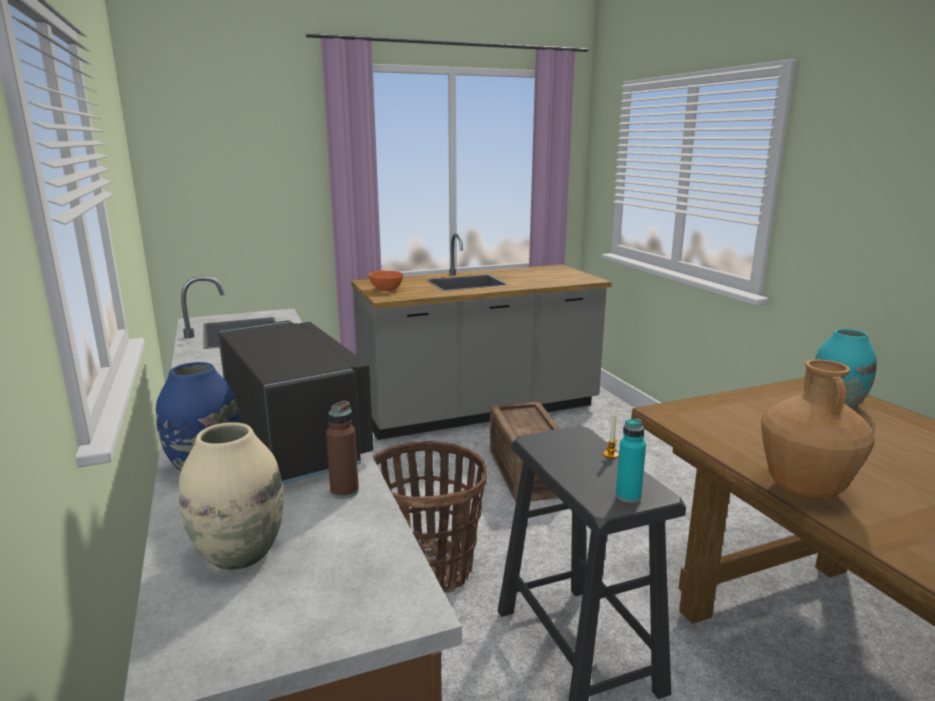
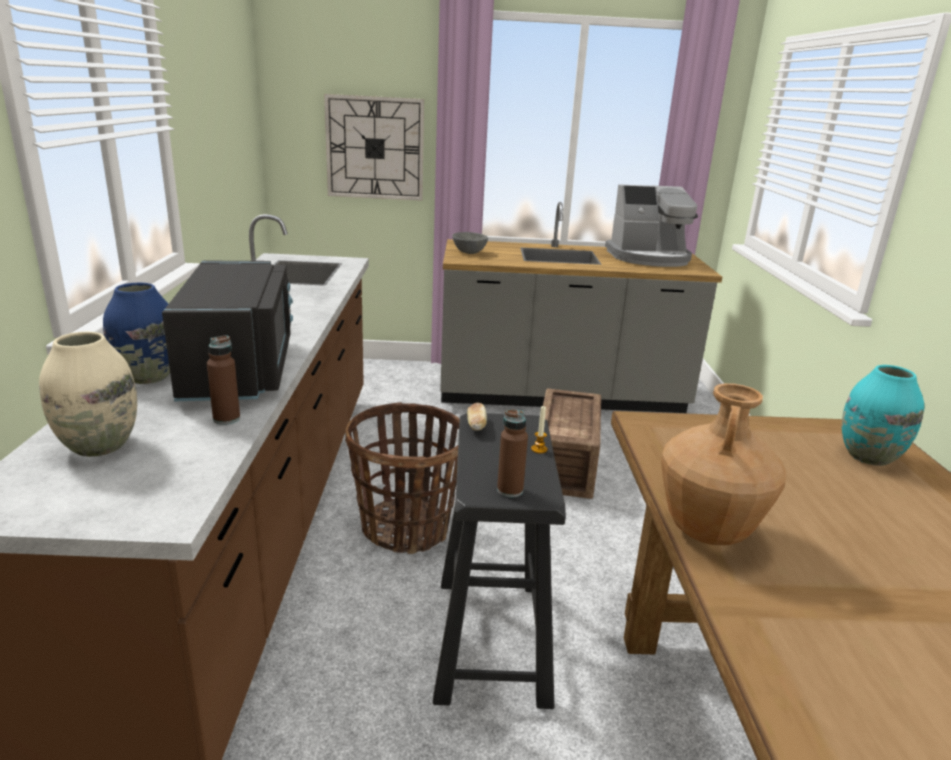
camera: 20 degrees right, 5 degrees up
(264, 199) = (375, 148): none -> wall clock
(386, 289) = (469, 252): orange bowl -> grey bowl
(539, 446) = (476, 425): none -> bread
(540, 274) = (649, 258): none -> coffee machine
(628, 496) = (510, 490): turquoise bottle -> brown bottle

